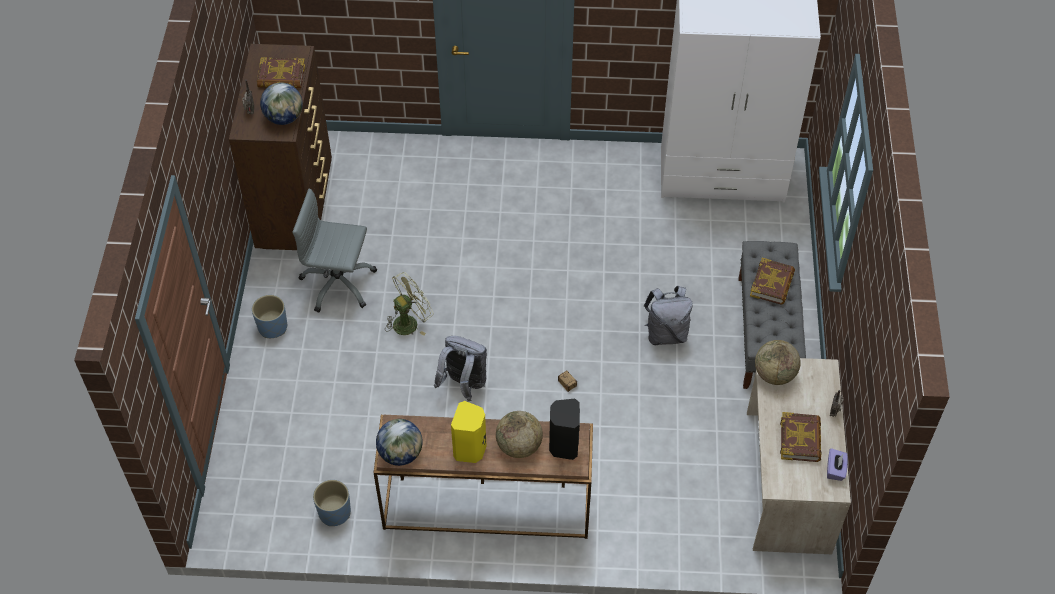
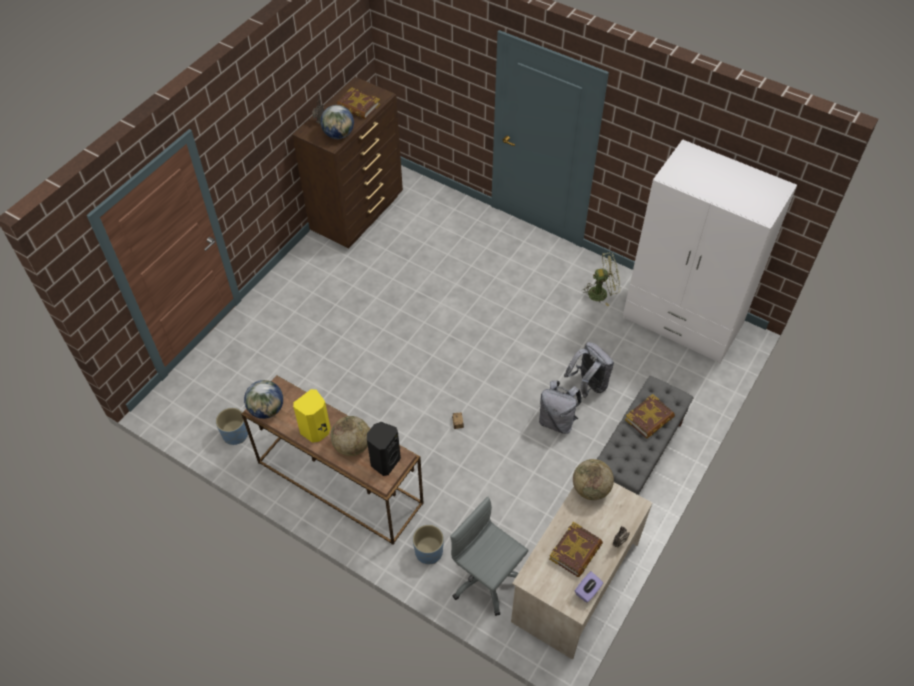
camera: 30 degrees right, 0 degrees up
(272, 327) = (286, 287): blue planter -> blue planter (428, 551)
(338, 284) = (349, 278): grey office chair -> grey office chair (486, 578)
(409, 321) = (378, 326): green fan -> green fan (602, 293)
(463, 385) = (384, 388): grey backpack -> grey backpack (588, 385)

